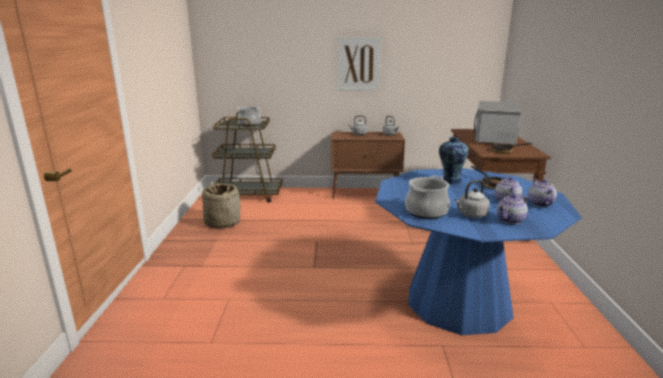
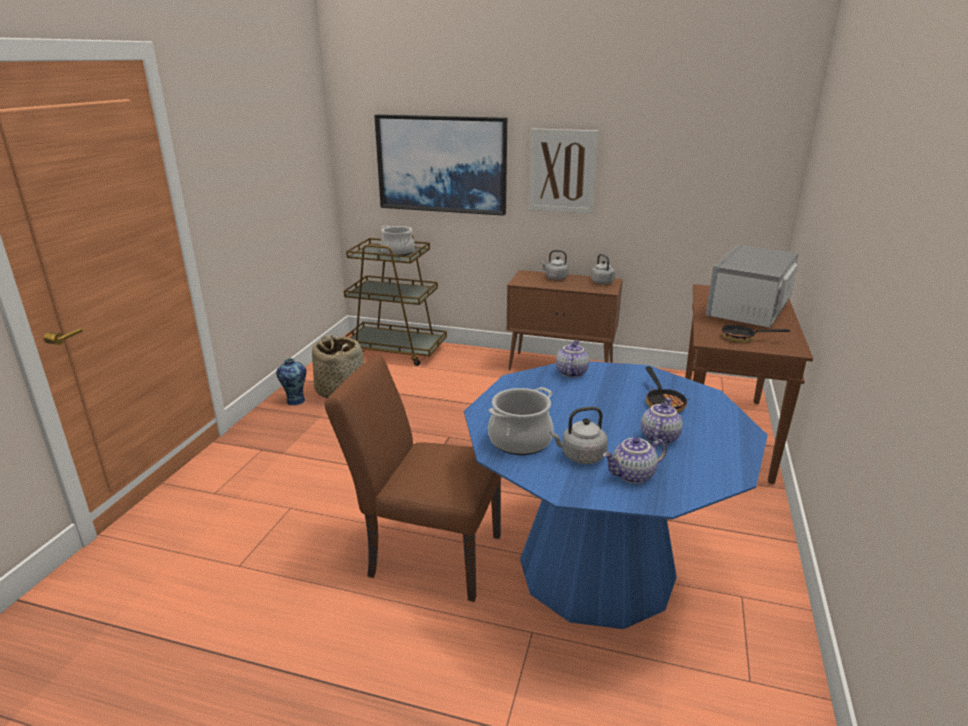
camera: 15 degrees right, 5 degrees up
(276, 63) = (442, 164): none -> picture
(344, 311) = (425, 553): none -> brown chair
(450, 181) = (604, 388): vase -> vase (295, 400)
(539, 203) = (708, 450): teapot -> teapot (570, 372)

